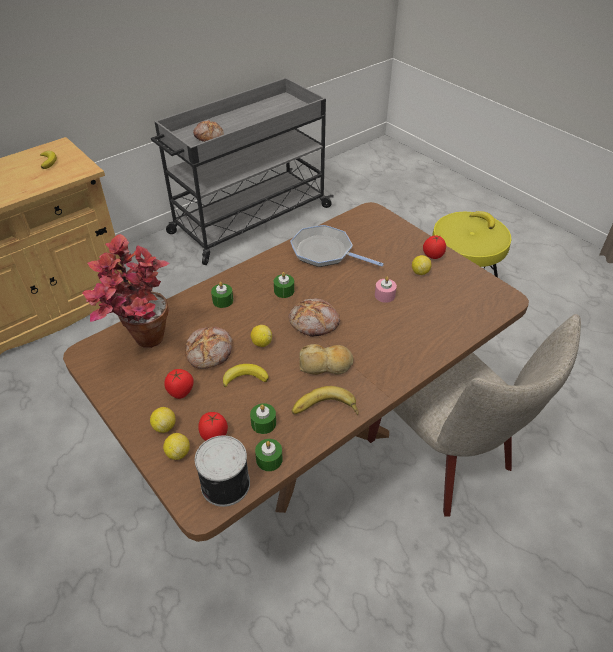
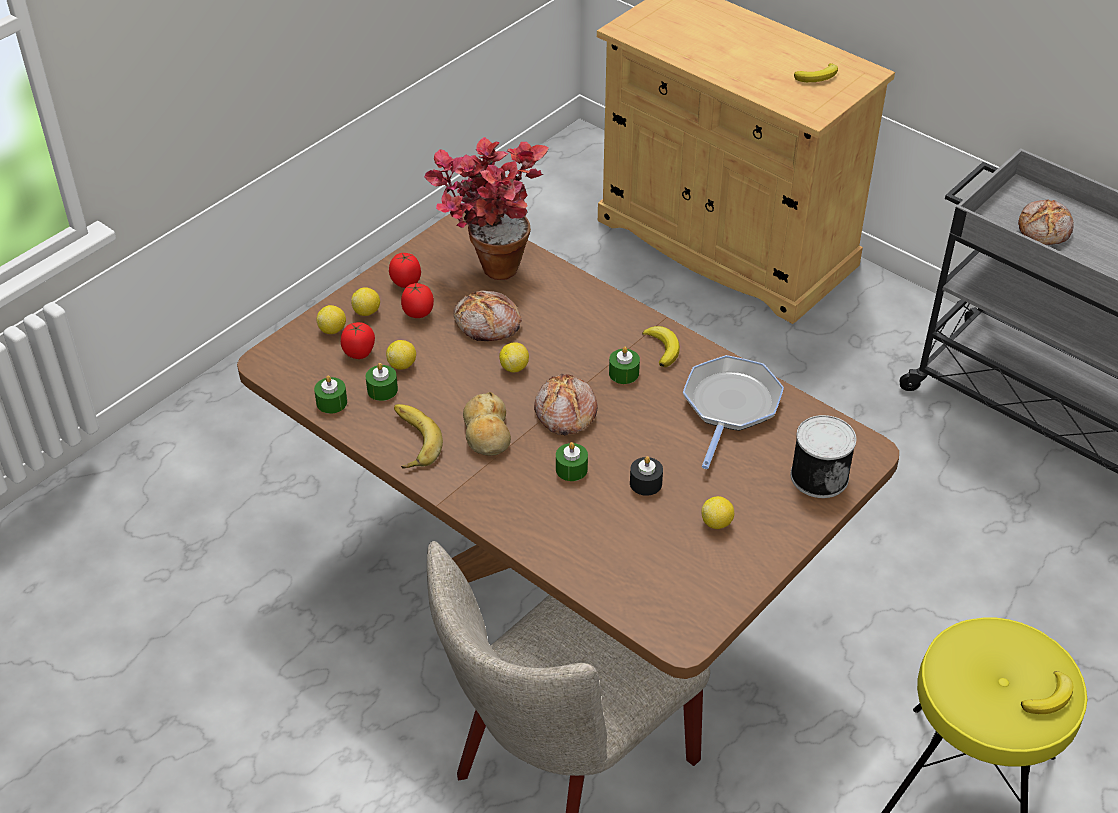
camera: 80 degrees right, 0 degrees up
(223, 300) = (586, 317): green candle -> green candle (571, 469)
(224, 484) = (296, 372): can -> can (818, 475)
(238, 408) = (402, 365): none -> lemon
(245, 377) = (451, 362): banana -> banana (663, 348)
(384, 295) = (645, 483): pink candle -> black candle
(432, 256) = (766, 538): tomato -> tomato (406, 282)

